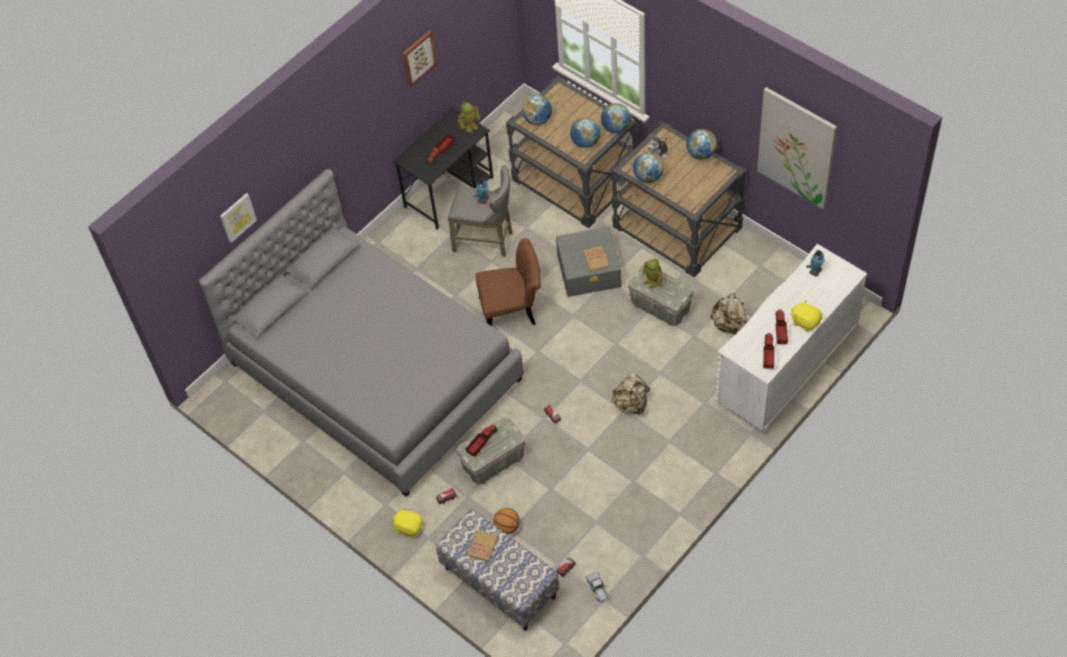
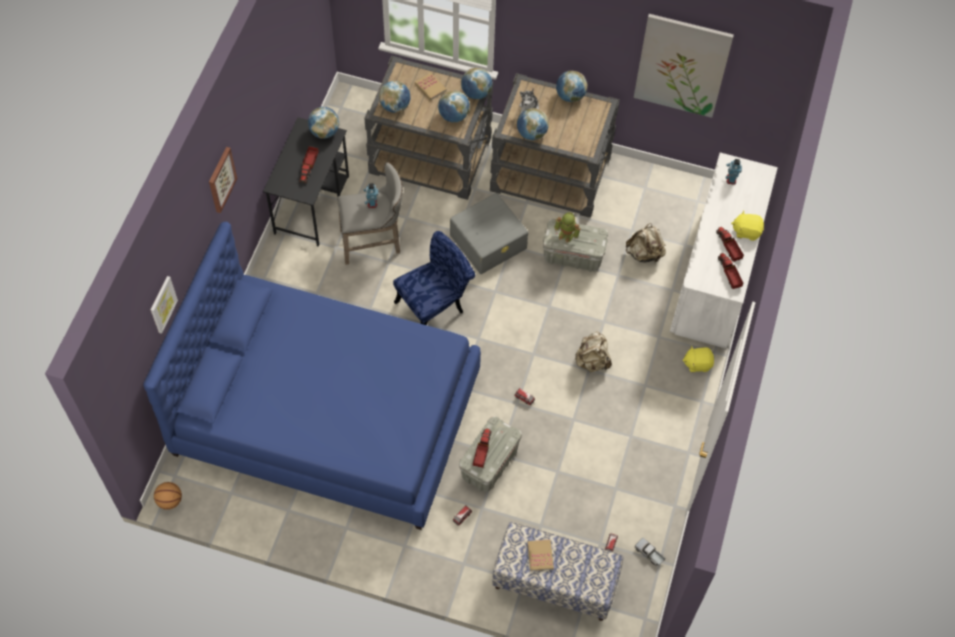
camera: 30 degrees left, 5 degrees up
(375, 371) = (327, 412): grey bed -> blue bed
(408, 527) = (439, 560): yellow plush toy -> yellow plush toy (697, 363)
(418, 57) = (271, 77): picture -> picture (221, 179)
(470, 126) = (324, 132): toy robot -> globe
(507, 527) = (535, 524): basketball -> basketball (169, 501)
(513, 311) = (435, 306): brown chair -> blue chair
(596, 260) = (500, 230): book -> book (430, 87)

